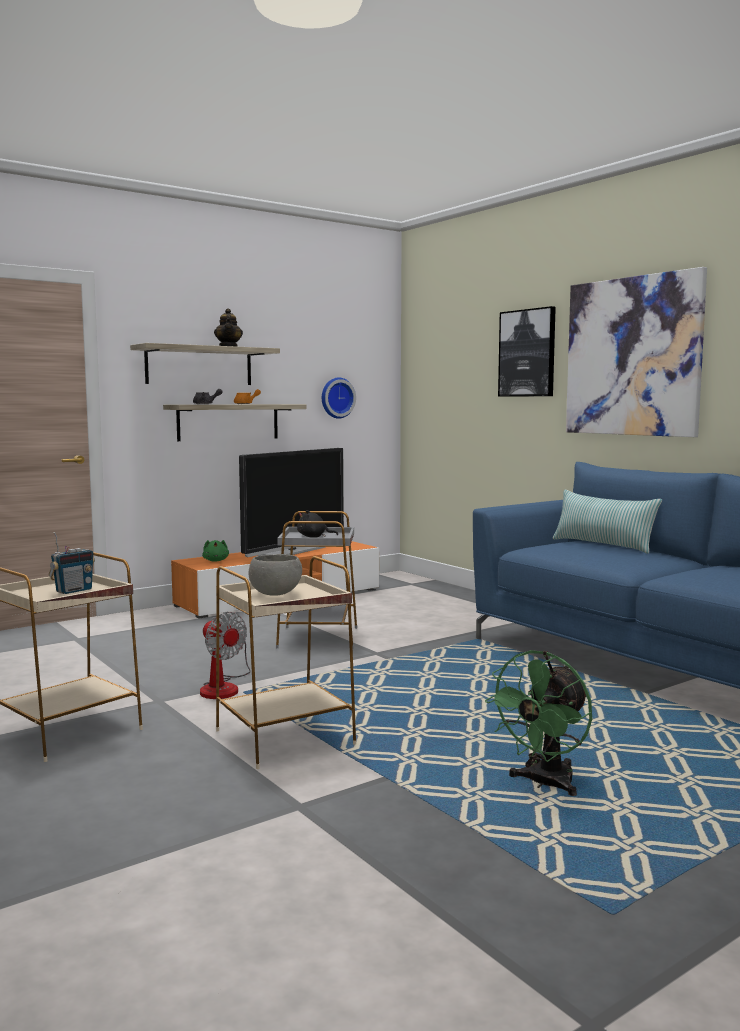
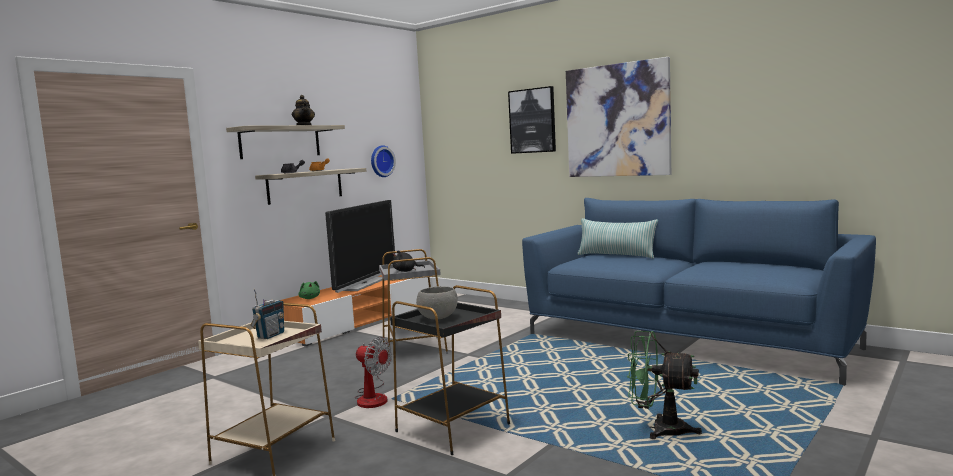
camera: 15 degrees left, 0 degrees up
(286, 737) = (454, 428): beige side table -> black side table
(544, 784) = (660, 429): green fan -> green fan turned 90 degrees clockwise

